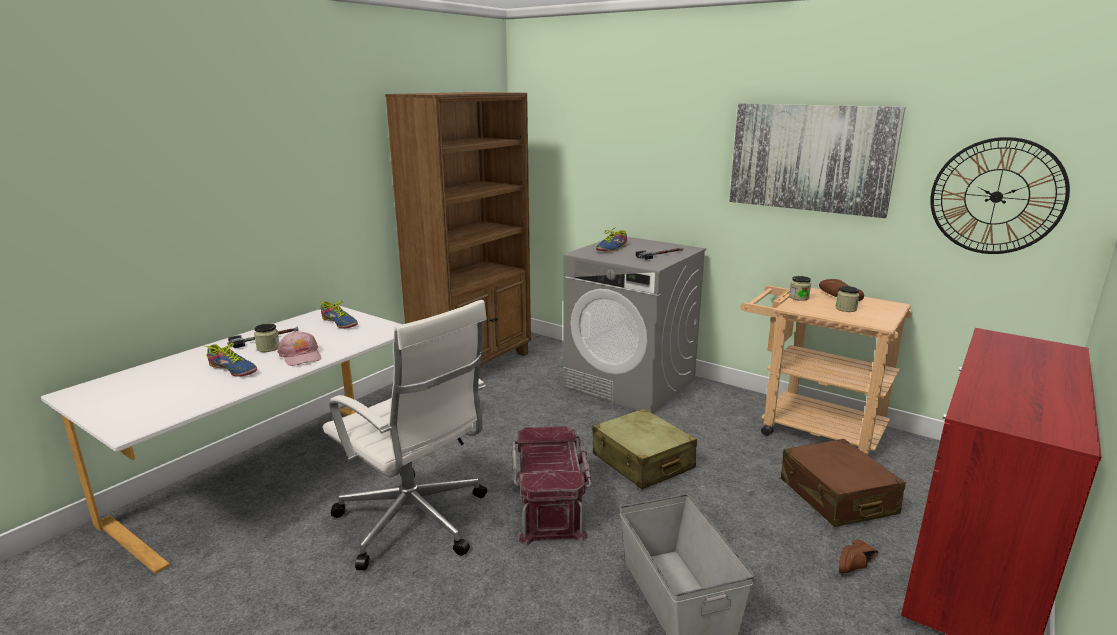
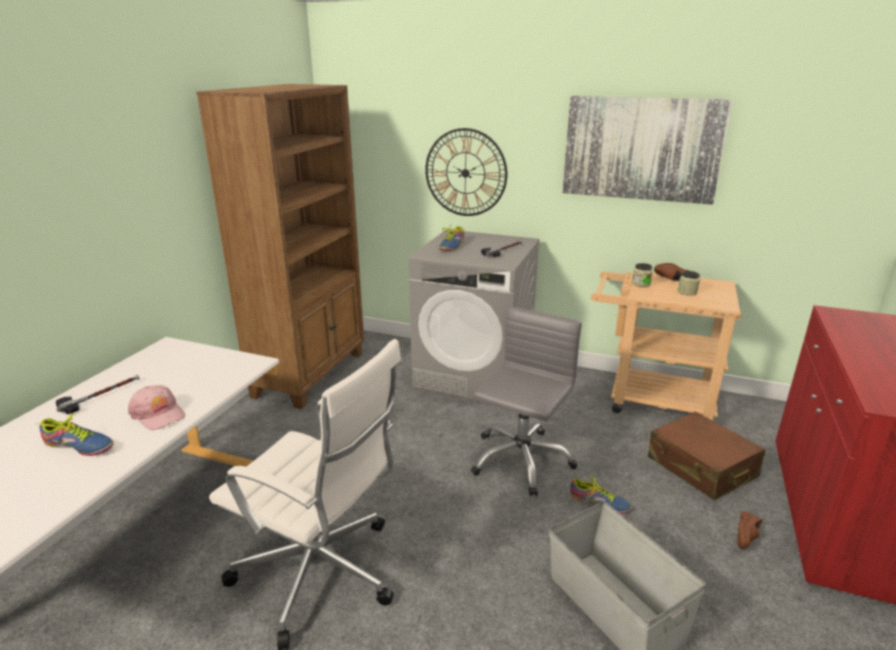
camera: 15 degrees left, 5 degrees up
(268, 348) = (111, 408): jar -> none
(340, 323) = (184, 361): shoe -> shoe (599, 502)
(551, 504) = (453, 525): red storage box -> none
(642, 462) = (520, 459): beige suitcase -> grey office chair
(996, 196) = (811, 182): wall clock -> wall clock (465, 173)

